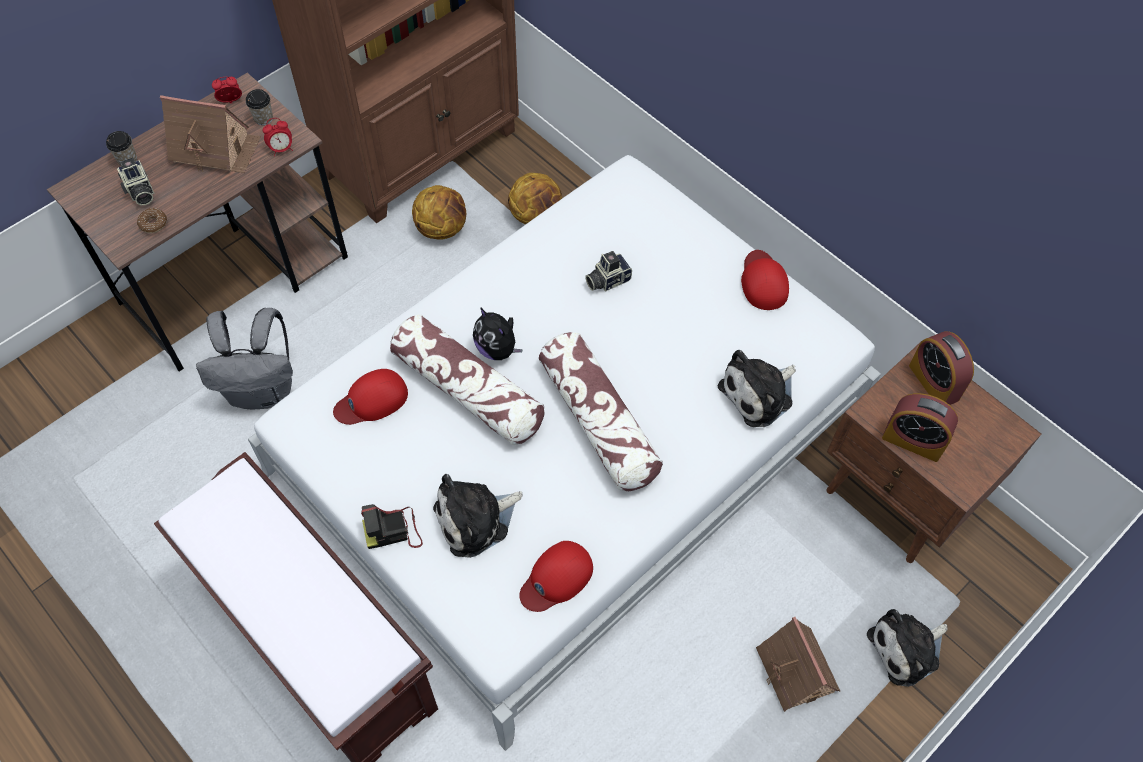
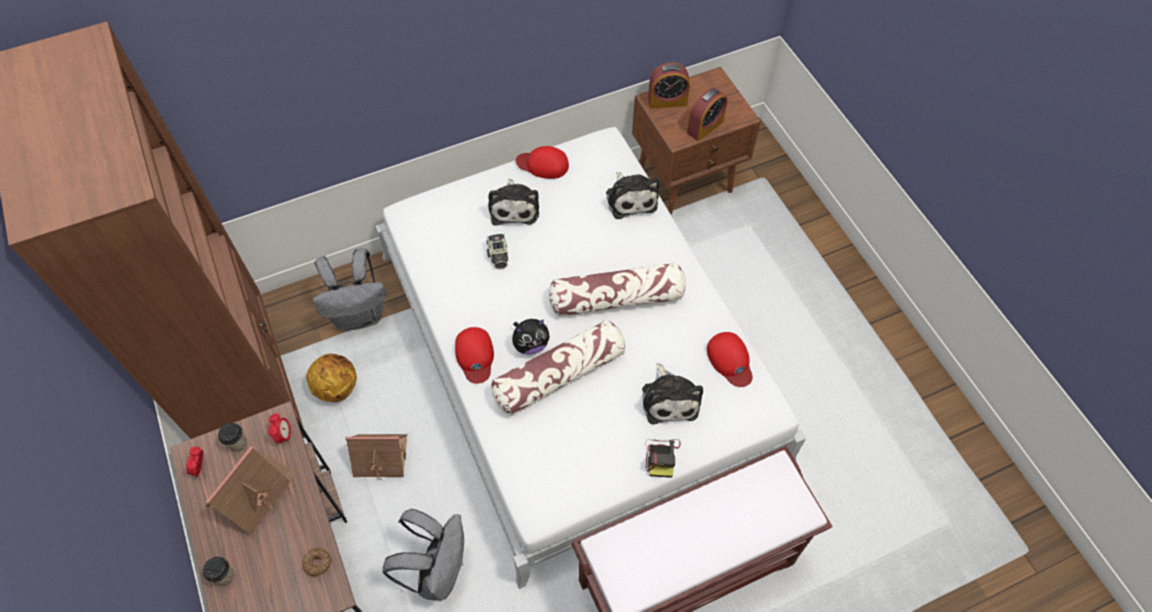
camera: 70 degrees left, 0 degrees up
(140, 191) = (271, 570): camera -> none
(372, 400) = (541, 445): red cap -> red cap (475, 356)
(536, 216) = (360, 315): basketball -> grey backpack
(798, 676) = (788, 277): toy house -> toy house (385, 457)
(907, 649) = (786, 215): plush toy -> plush toy (514, 207)

